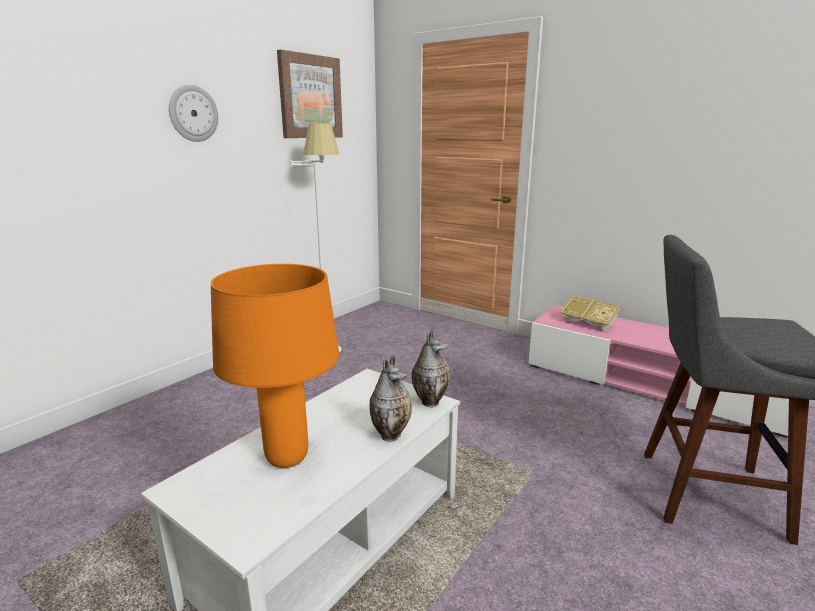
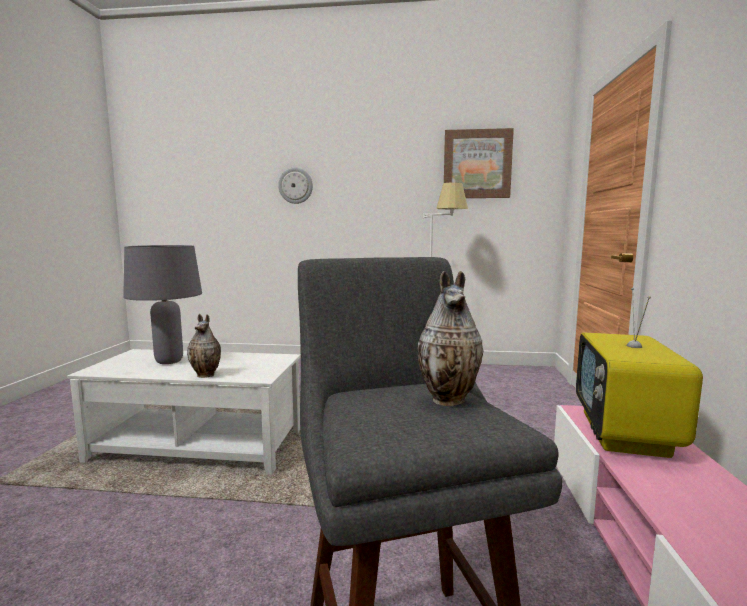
camera: 60 degrees right, 10 degrees down
(193, 113) = (366, 182): wall clock -> wall clock (295, 185)
(286, 458) = (168, 361): orange table lamp -> grey table lamp
(430, 401) = (262, 376): vase -> vase (450, 399)
(588, 323) = (625, 434): book -> television

